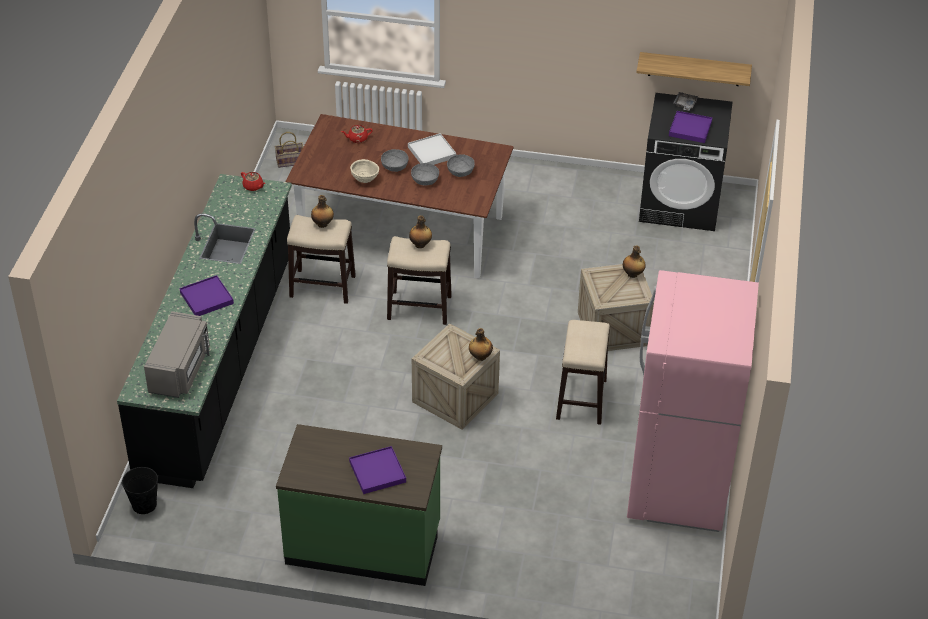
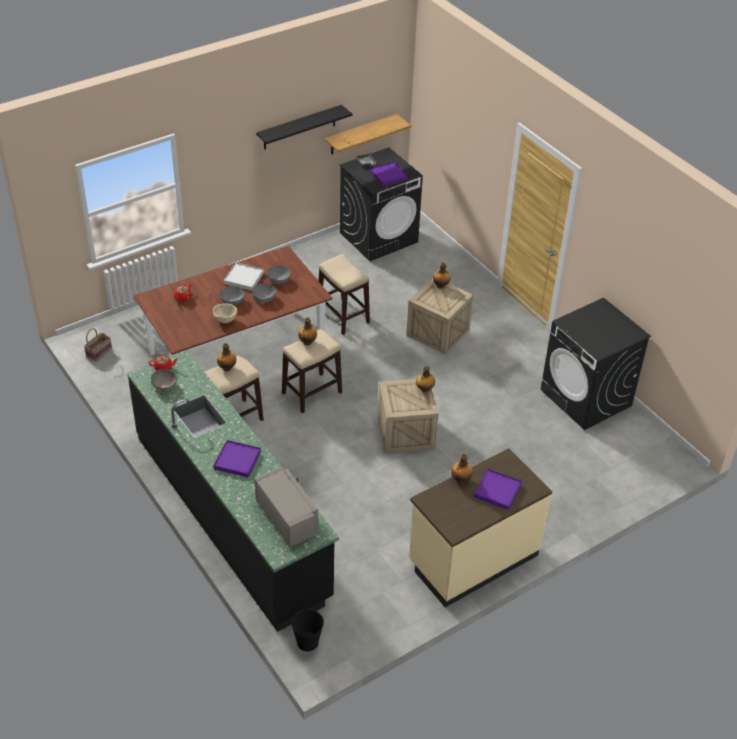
camera: 45 degrees left, 0 degrees up
(234, 201) = (164, 385): none -> grey bowl
(360, 440) = (461, 479): none -> bottle
(363, 544) = (472, 558): green counter -> beige counter
(581, 400) = (475, 385): stool -> stool (343, 316)
(605, 24) = (299, 127): none -> black shelf
(678, 486) = (586, 398): pink fridge -> black washing machine

